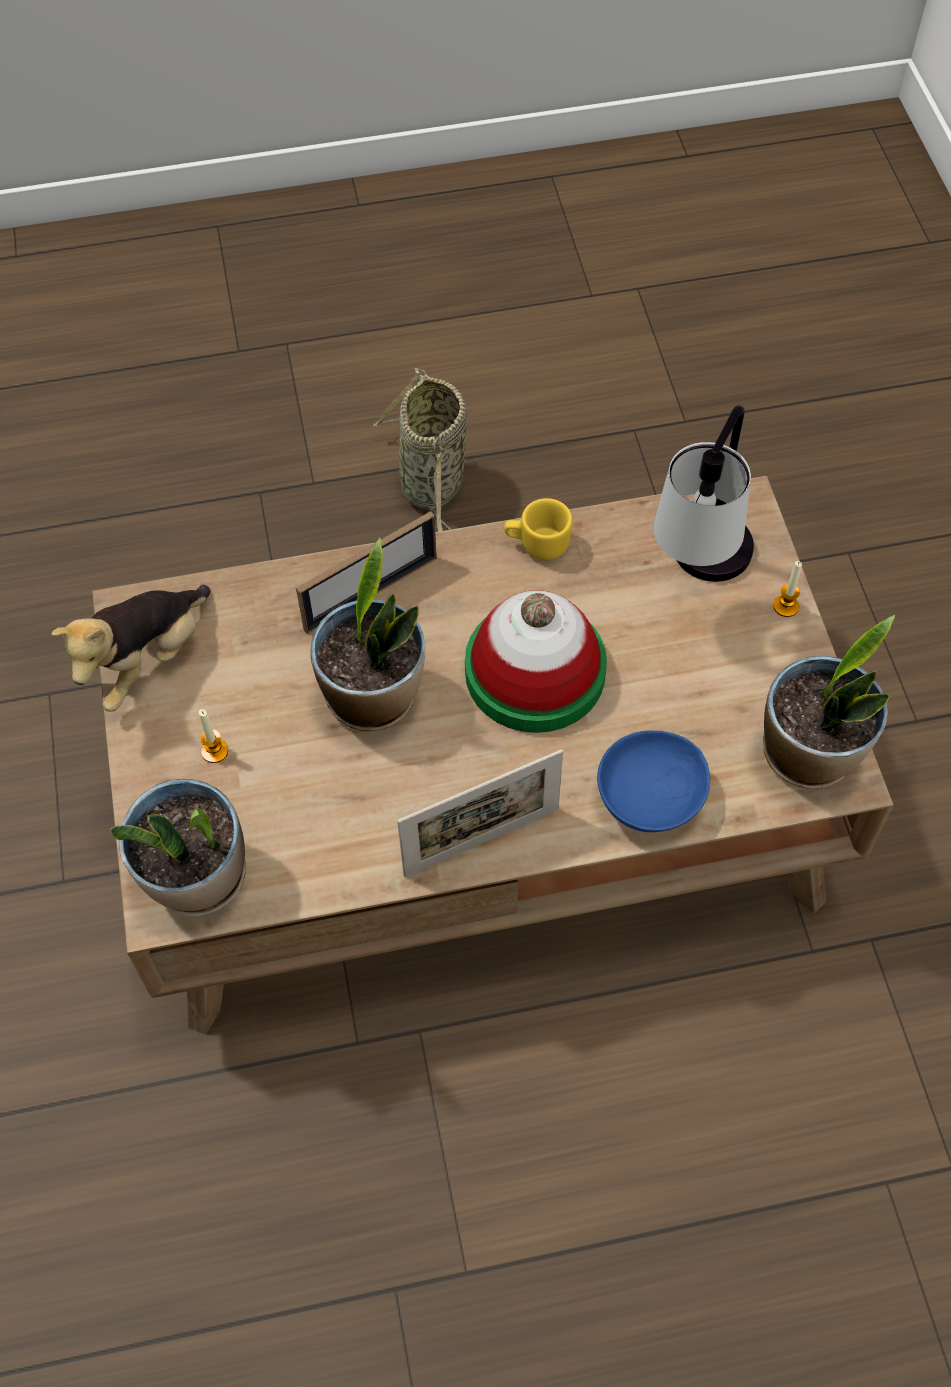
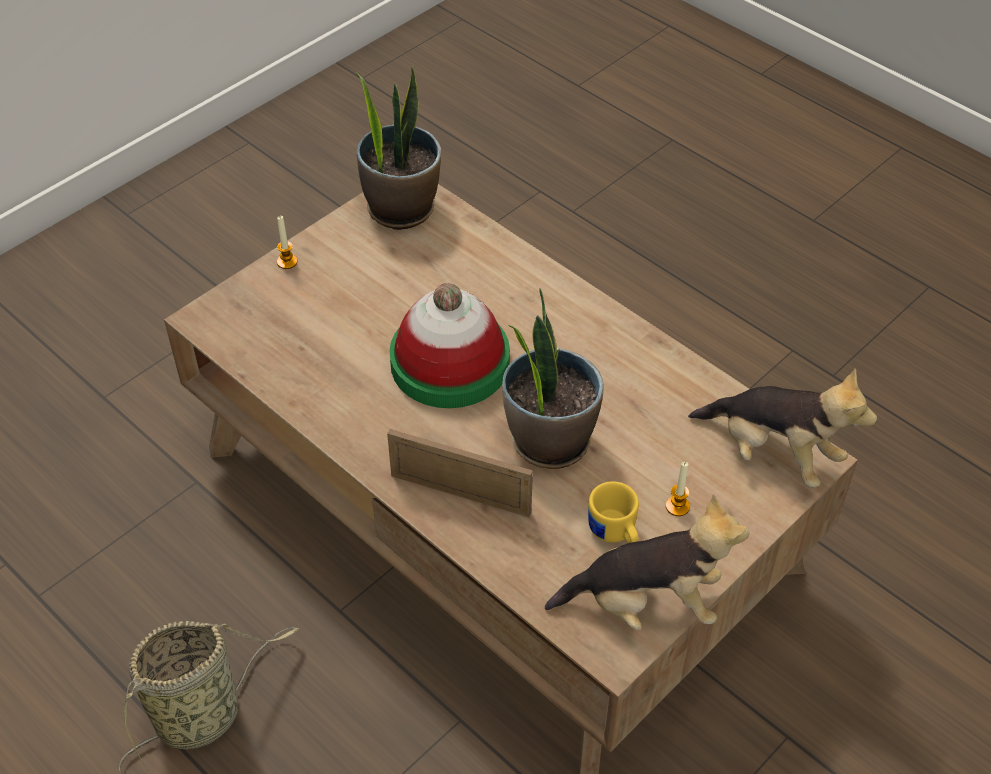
camera: 125 degrees left, 10 degrees down
(198, 878) = (773, 453): potted plant -> plush toy
(481, 842) = (604, 325): picture frame -> none
(537, 544) = (331, 417): yellow mug -> yellow mug (614, 533)
(649, 796) = (497, 264): blue bowl -> none
(699, 579) = (296, 313): table lamp -> none

